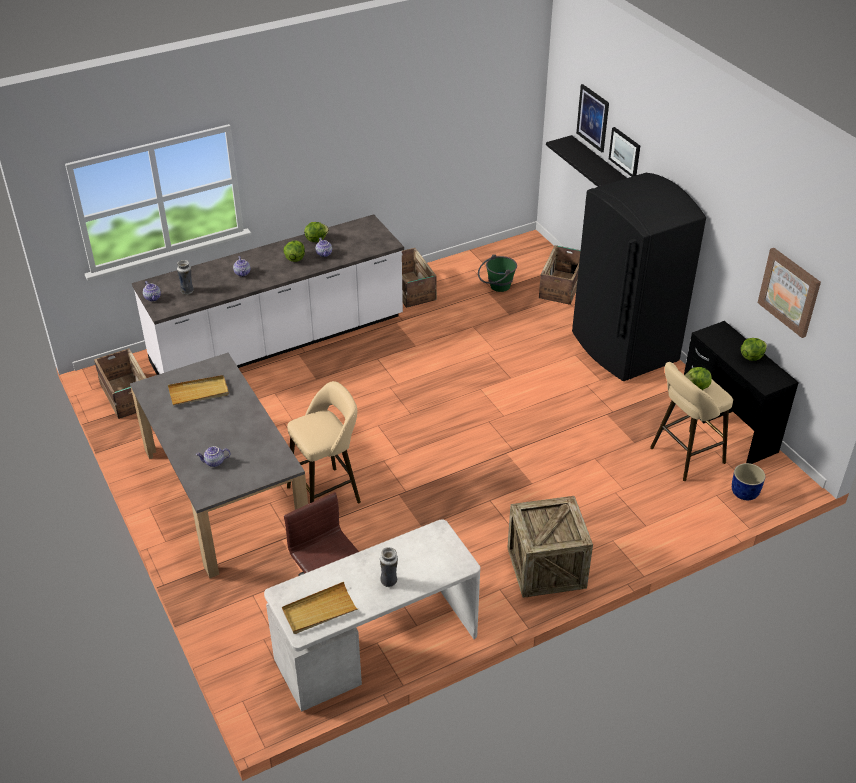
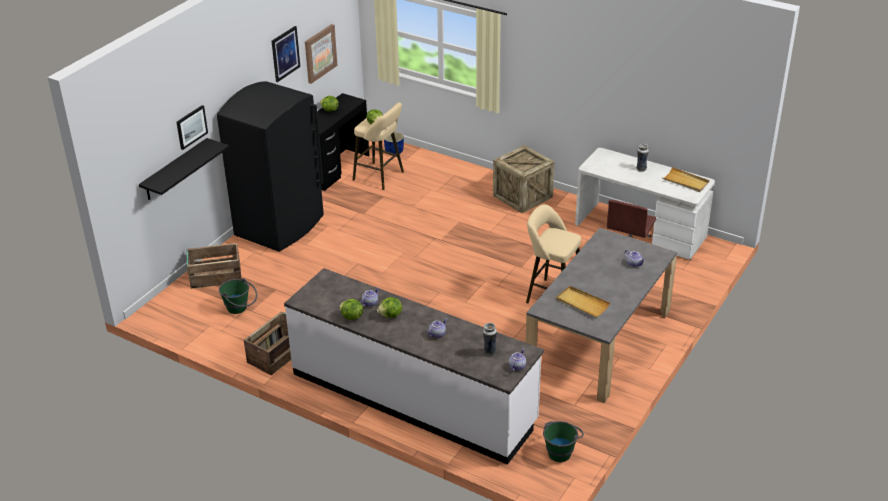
camera: 120 degrees left, 5 degrees down
(126, 396) = (561, 450): crate -> green bucket
(593, 118) = (154, 141): picture -> picture (285, 53)

